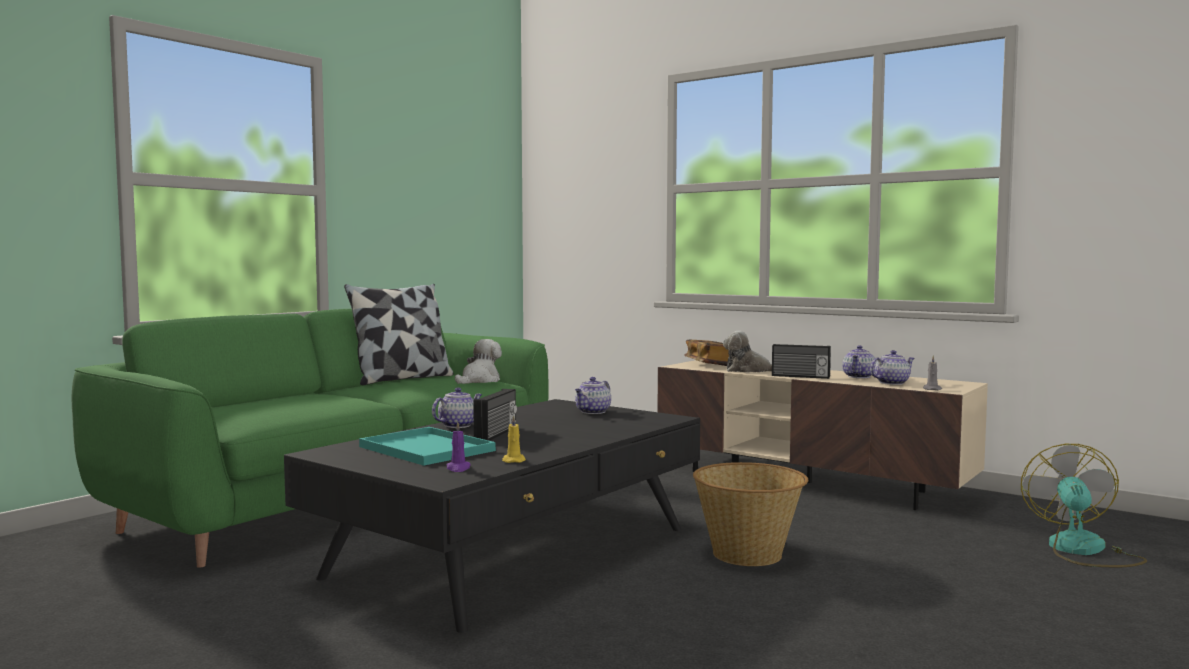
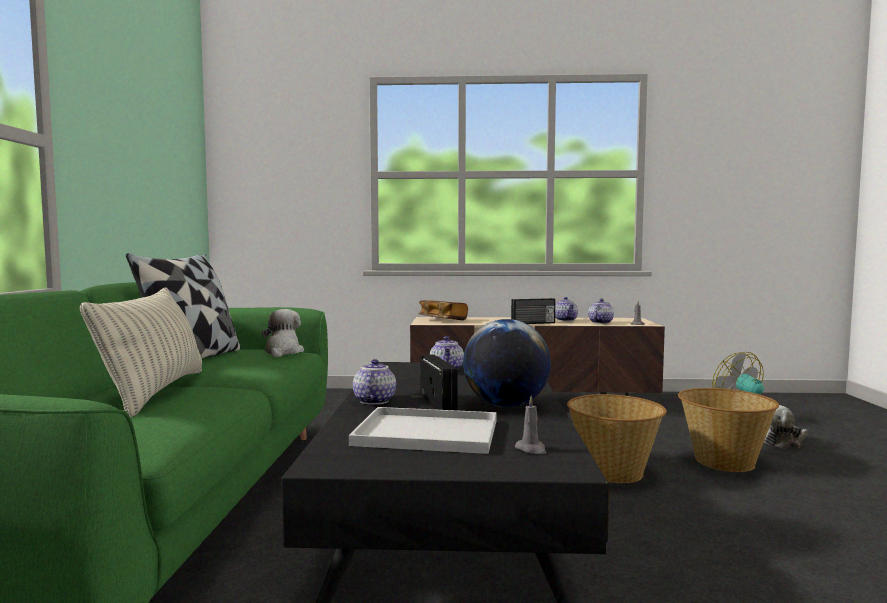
camera: 35 degrees left, 0 degrees up
(317, 397) = (155, 392): none -> pillow
(424, 448) = (424, 433): turquoise tray -> white tray
(458, 468) = (531, 449): purple candle -> grey candle
(513, 460) = (546, 429): yellow candle -> none
(541, 443) = (506, 405): none -> globe
(749, 370) = (484, 322): plush toy -> plush toy (784, 442)
(909, 575) = (724, 461): none -> basket

